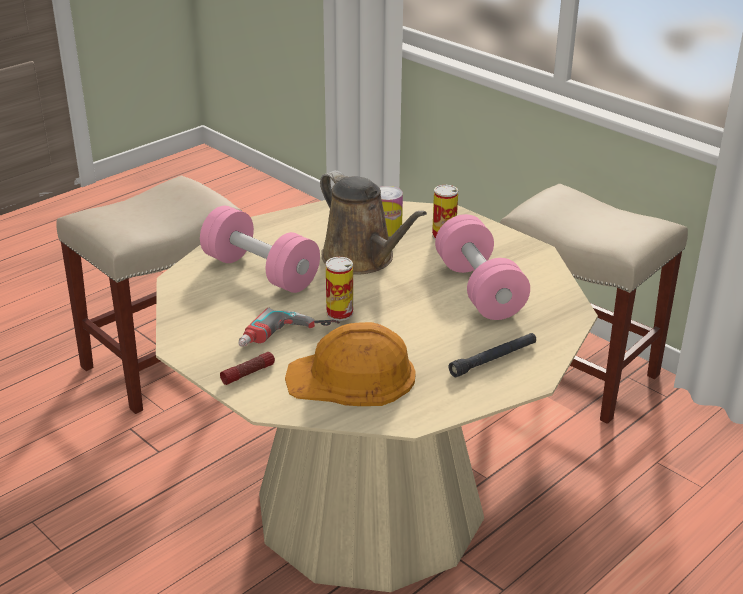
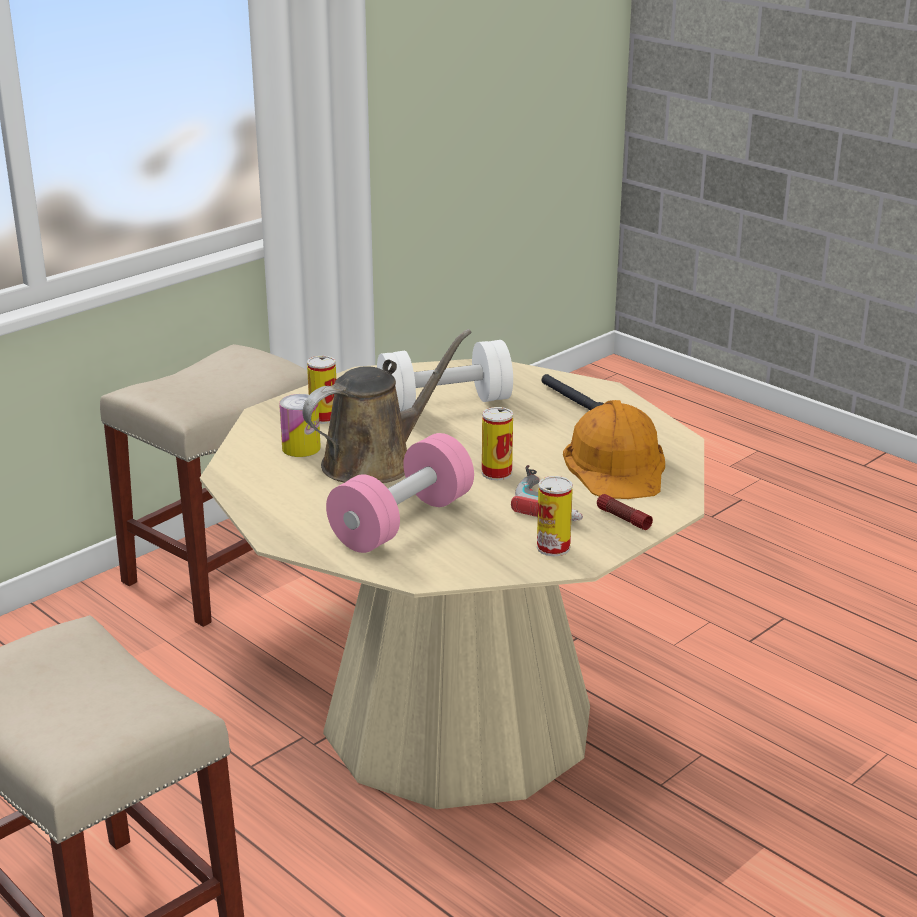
camera: 90 degrees left, 5 degrees down
(206, 336) = (553, 547): none -> can
(479, 289) = (444, 404): pink dumbbell -> white dumbbell

